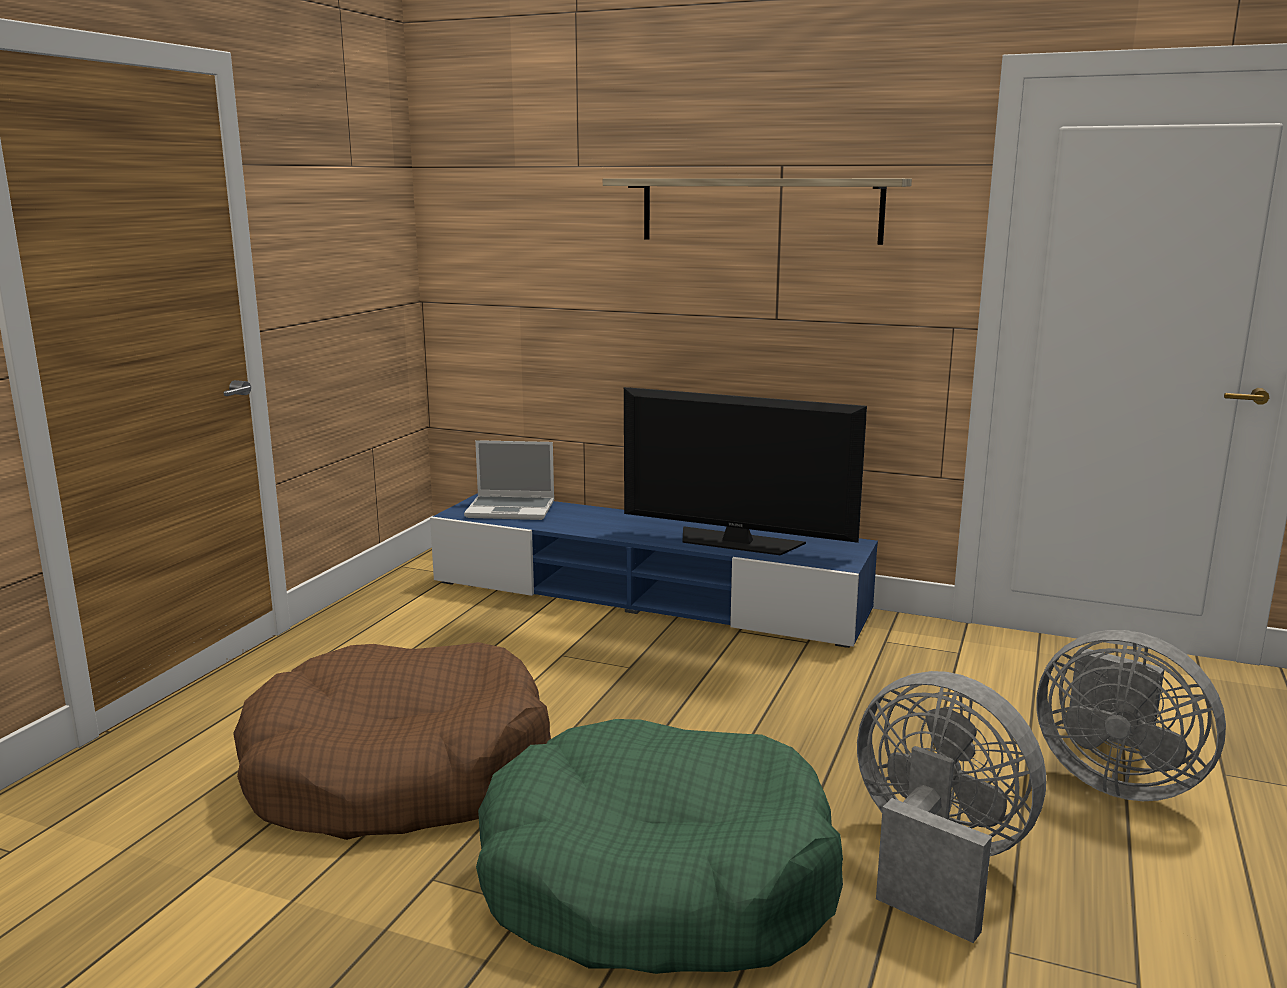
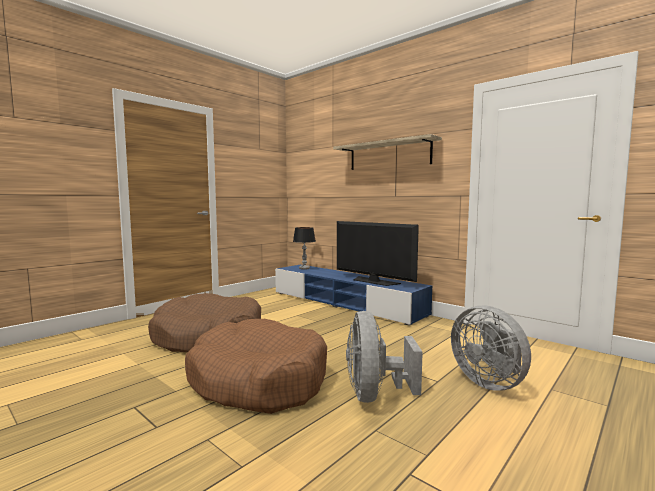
camera: 20 degrees right, 10 degrees down
(512, 509) = (304, 268): laptop -> table lamp
(657, 881) = (258, 380): green dog bed -> brown dog bed
(935, 862) = (375, 394): grey fan -> grey fan turned 150 degrees counterclockwise

